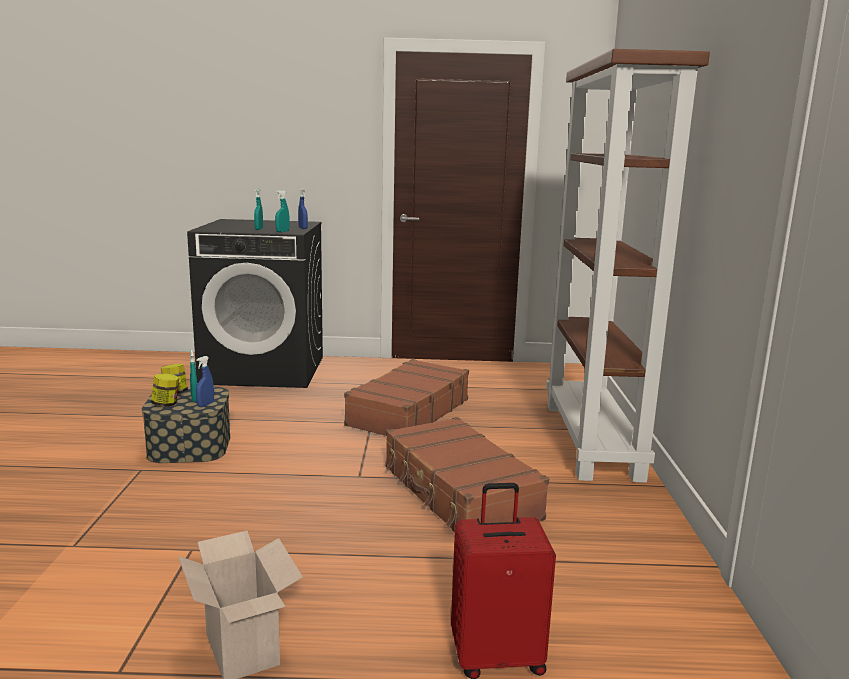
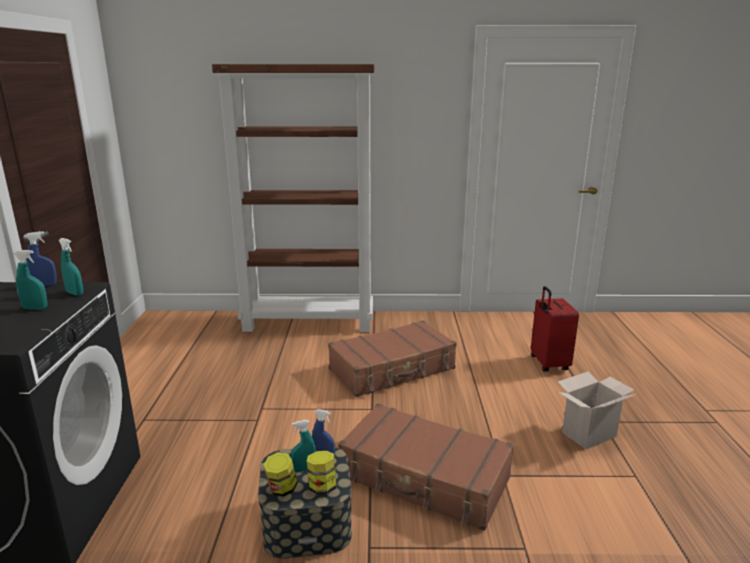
camera: 90 degrees left, 5 degrees up
(408, 412) = (239, 390): brown suitcase -> brown suitcase (424, 478)

